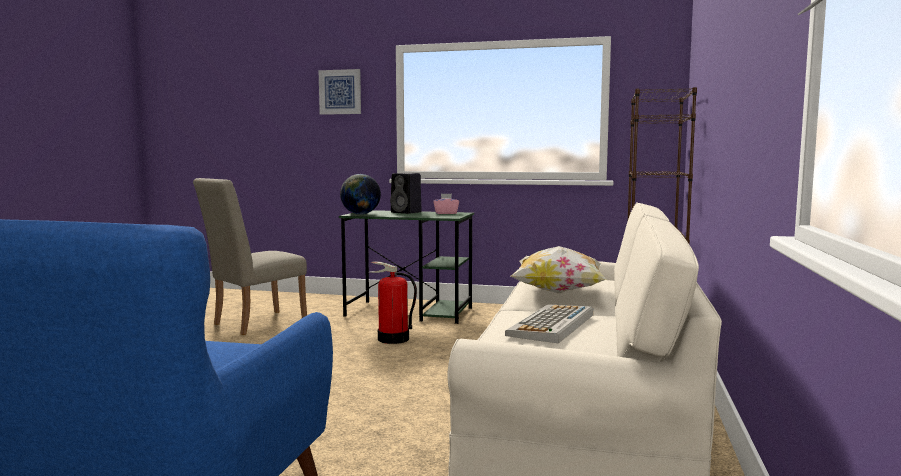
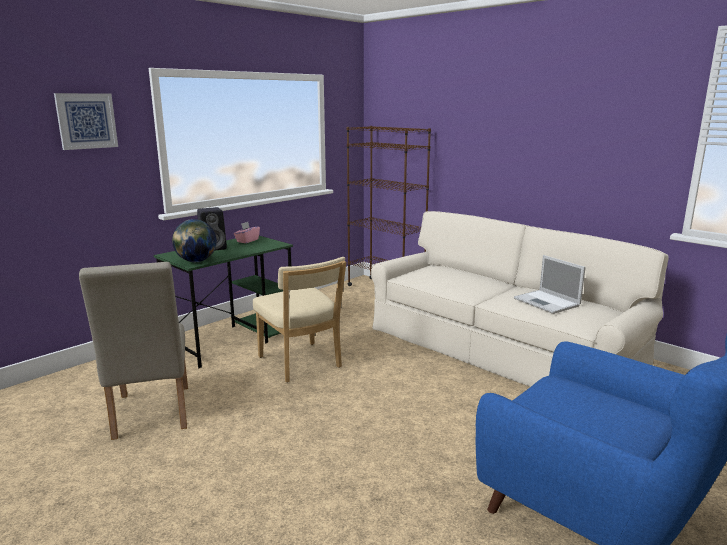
camera: 60 degrees left, 10 degrees up
(392, 339) = (301, 364): fire extinguisher -> beige chair
(552, 325) = (547, 302): keyboard -> laptop
(558, 292) = (464, 283): pillow -> none

